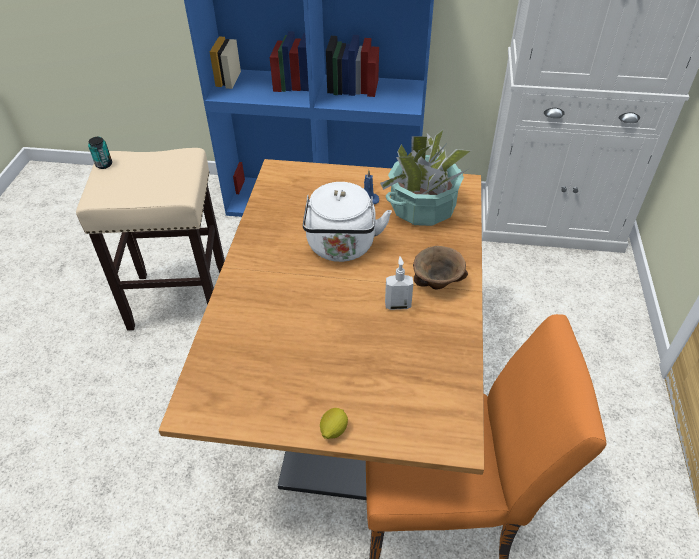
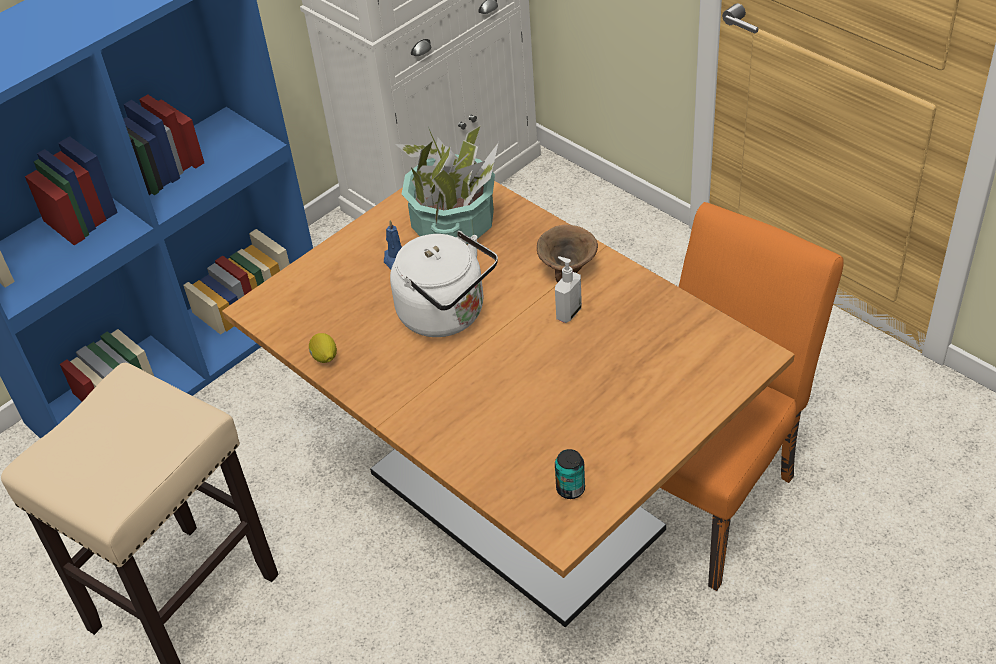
camera: 50 degrees left, 0 degrees up
(104, 164) = (44, 474): can -> can (570, 489)
(333, 430) = (675, 433): lemon -> lemon (324, 358)

